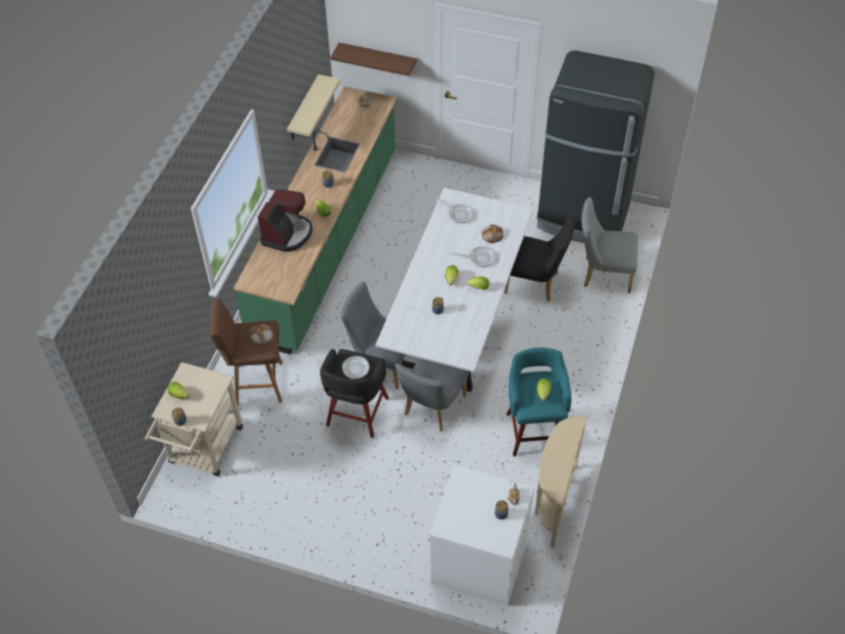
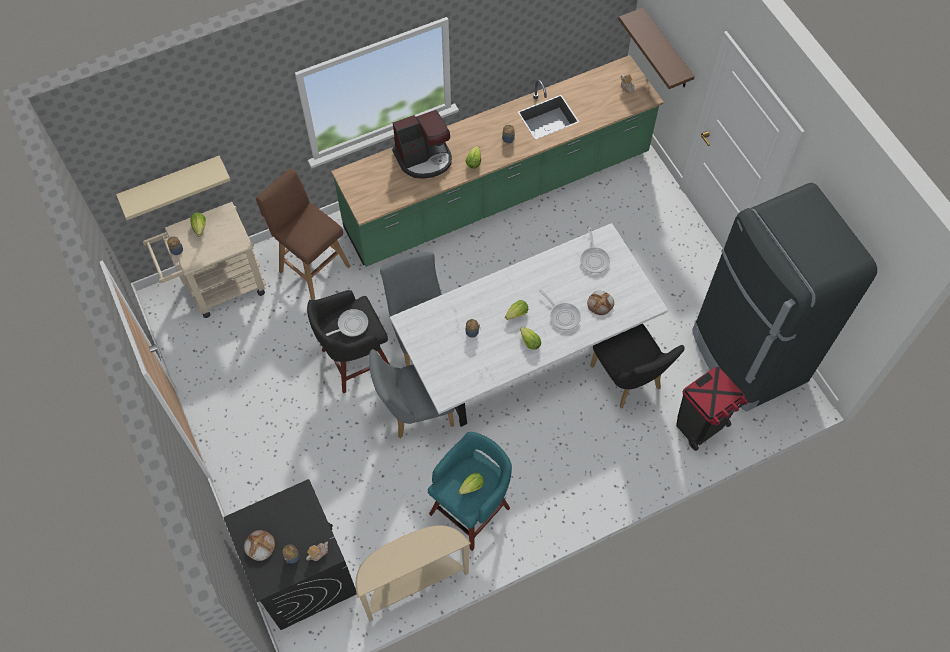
camera: 45 degrees right, 10 degrees up
(261, 335) = (314, 230): bread -> bread (259, 546)
(303, 109) = (555, 51): beige shelf -> beige shelf (171, 183)
(478, 561) = (302, 572): white washing machine -> black washing machine
(603, 274) = (700, 426): grey chair -> black trash can

